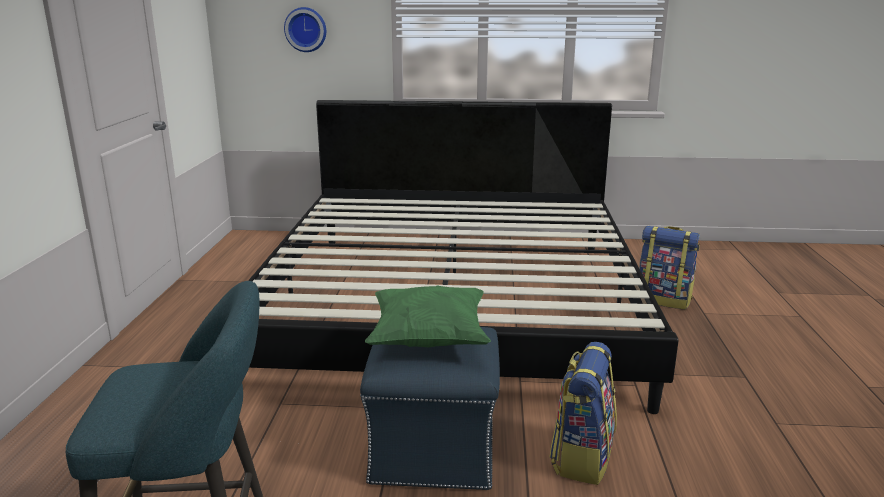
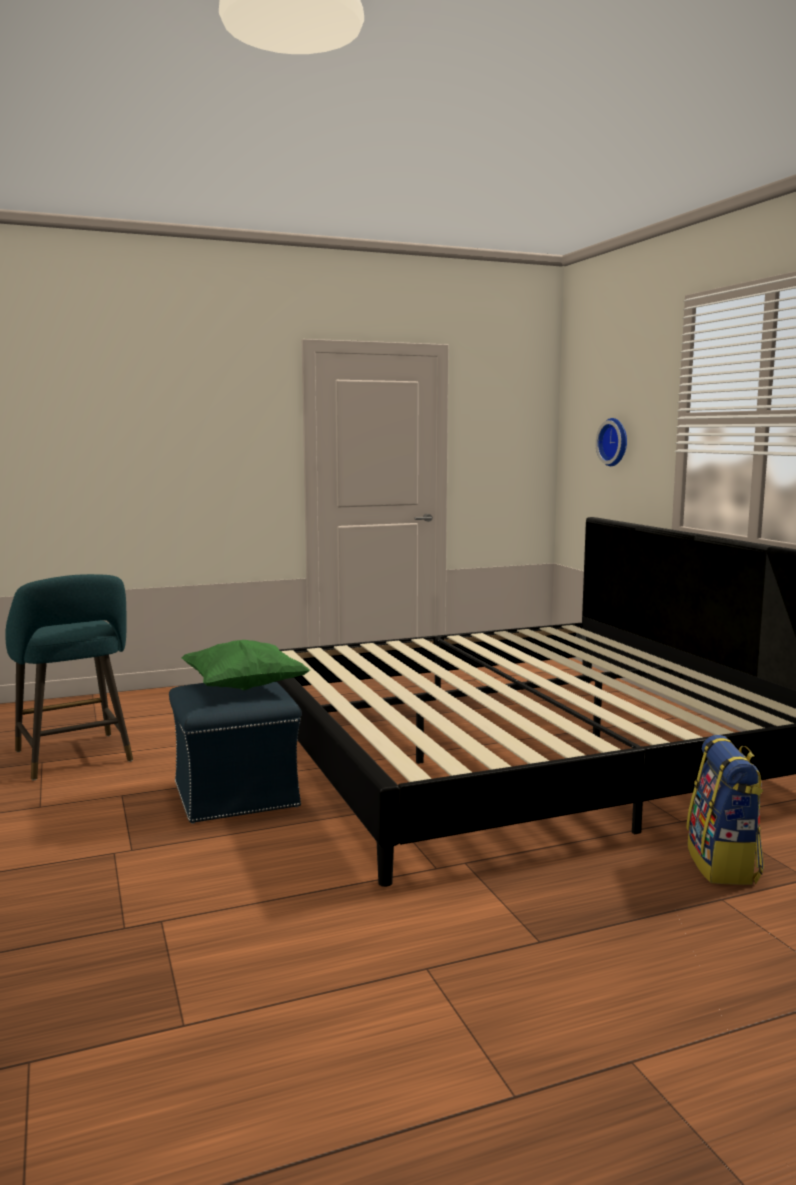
camera: 65 degrees right, 10 degrees down
(581, 457) = (265, 855): backpack -> none

